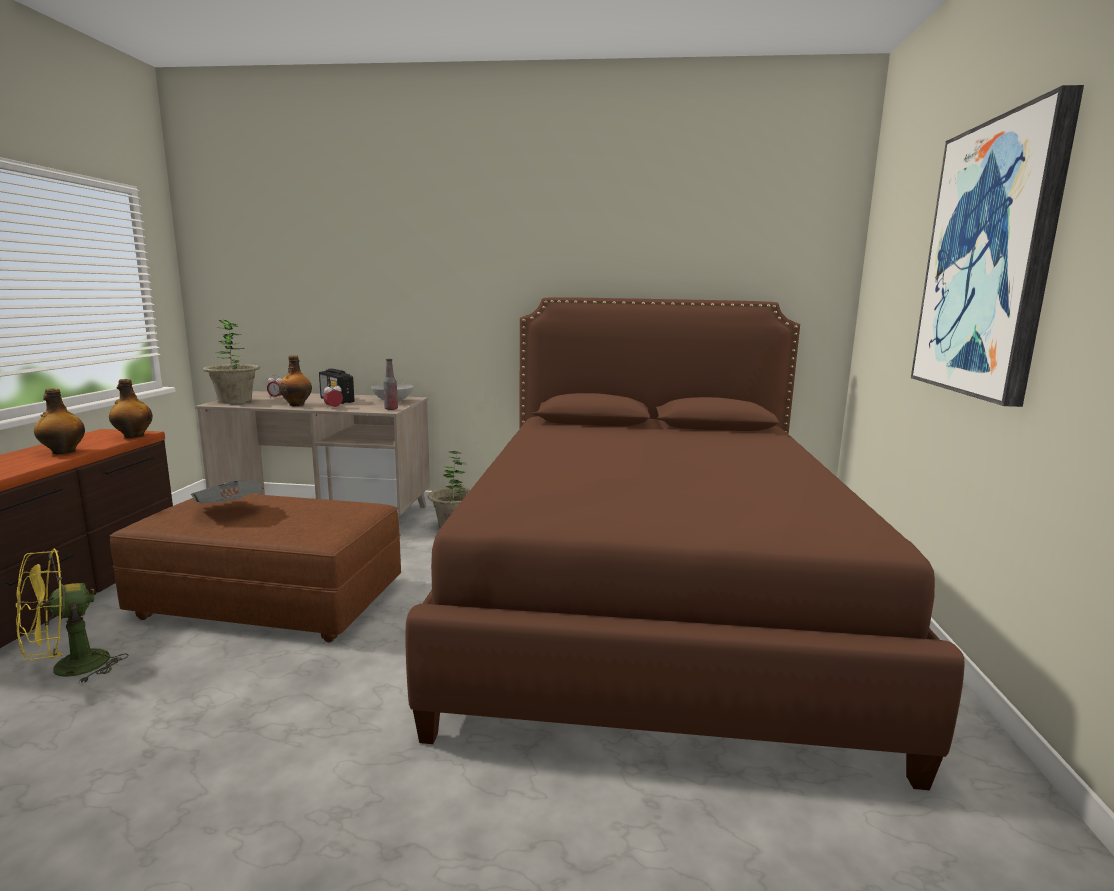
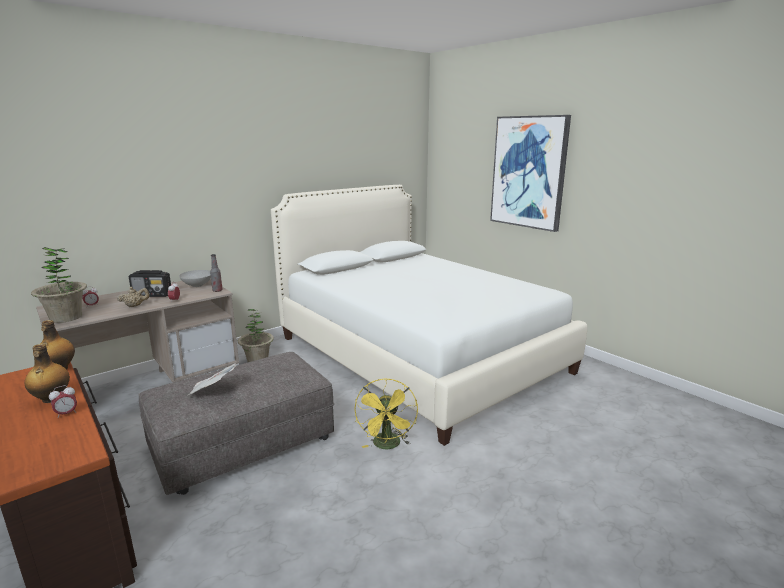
camera: 45 degrees left, 5 degrees up
(30, 464) = (66, 414): none -> alarm clock
(68, 669) = (208, 536): yellow fan -> yellow fan (387, 445)
(270, 599) = (242, 442): brown ottoman -> grey ottoman
(297, 404) = (135, 306): bottle -> beige teapot
(652, 599) = (418, 354): brown bed -> white bed

